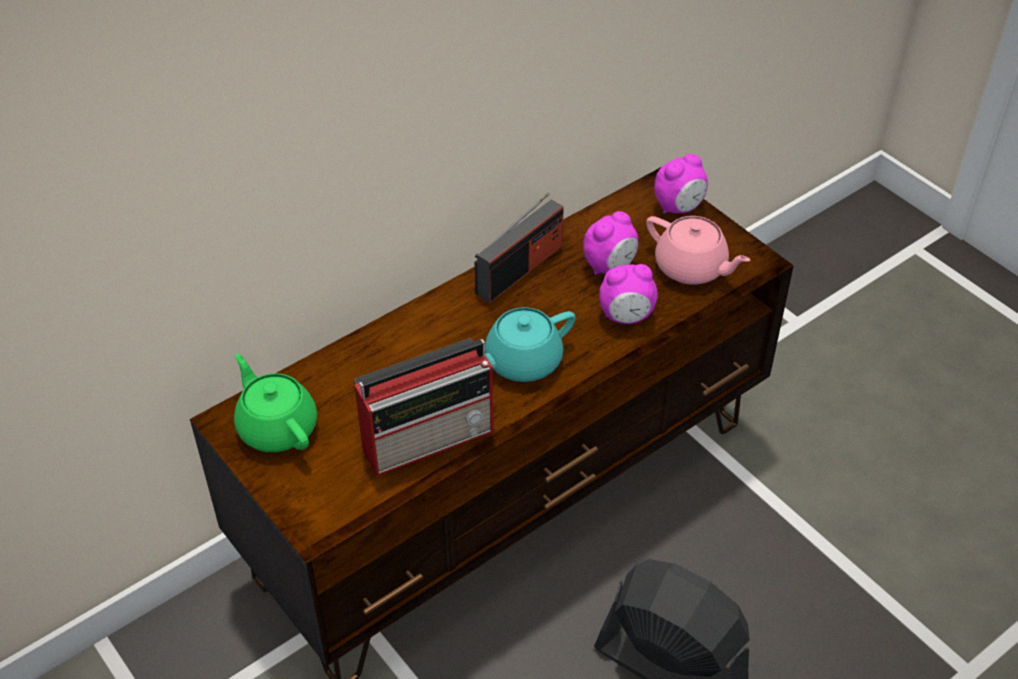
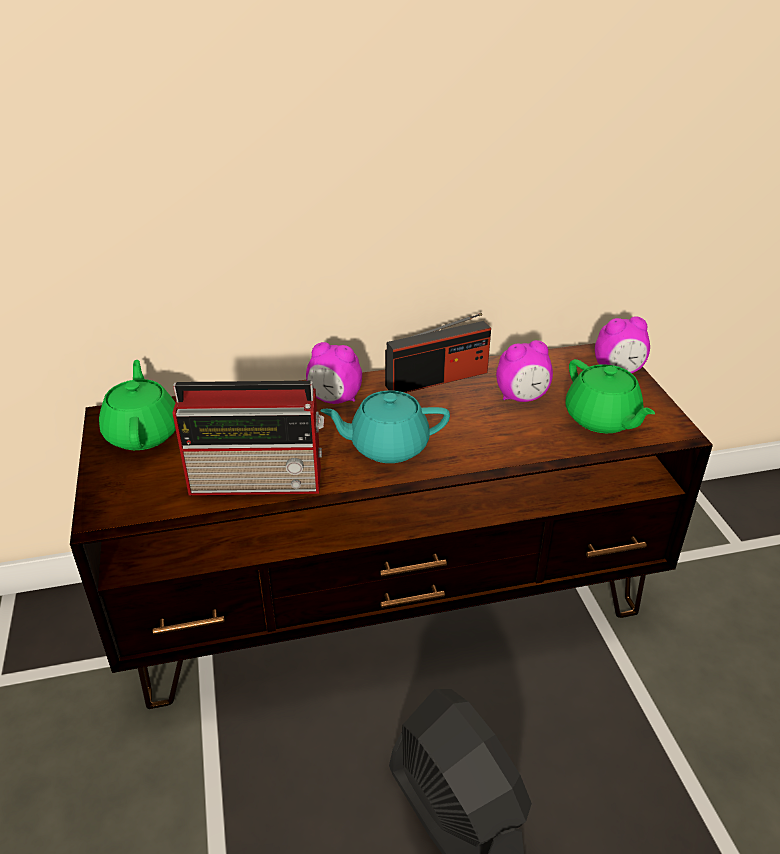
camera: 25 degrees right, 10 degrees down
(626, 316) = (512, 439): alarm clock -> alarm clock (335, 399)
(691, 268) = (602, 419): pink teapot -> green teapot

